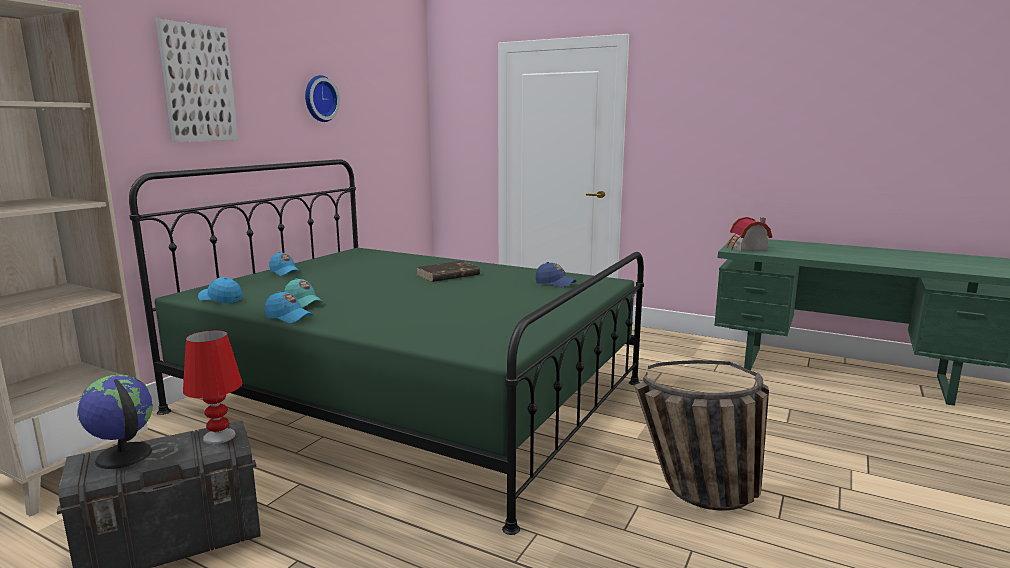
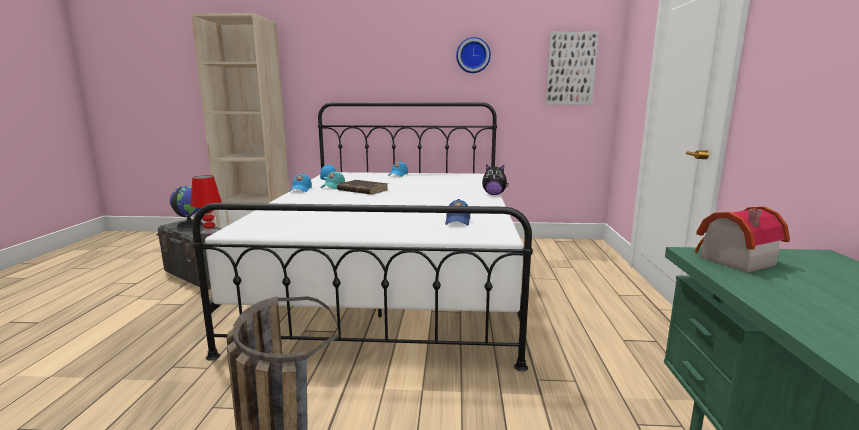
camera: 65 degrees right, 0 degrees up
(198, 83) = (371, 50): picture -> picture (571, 69)
(411, 396) = (392, 280): green bed -> white bed
(447, 275) = (440, 197): brown book -> brown book (362, 190)
(466, 261) = (494, 194): none -> plush toy

